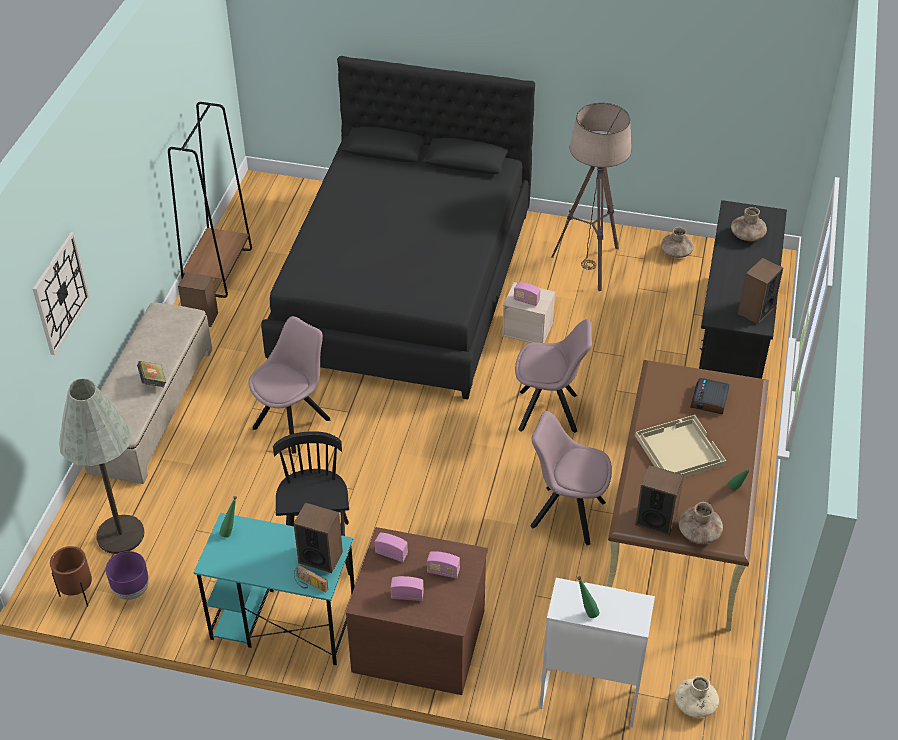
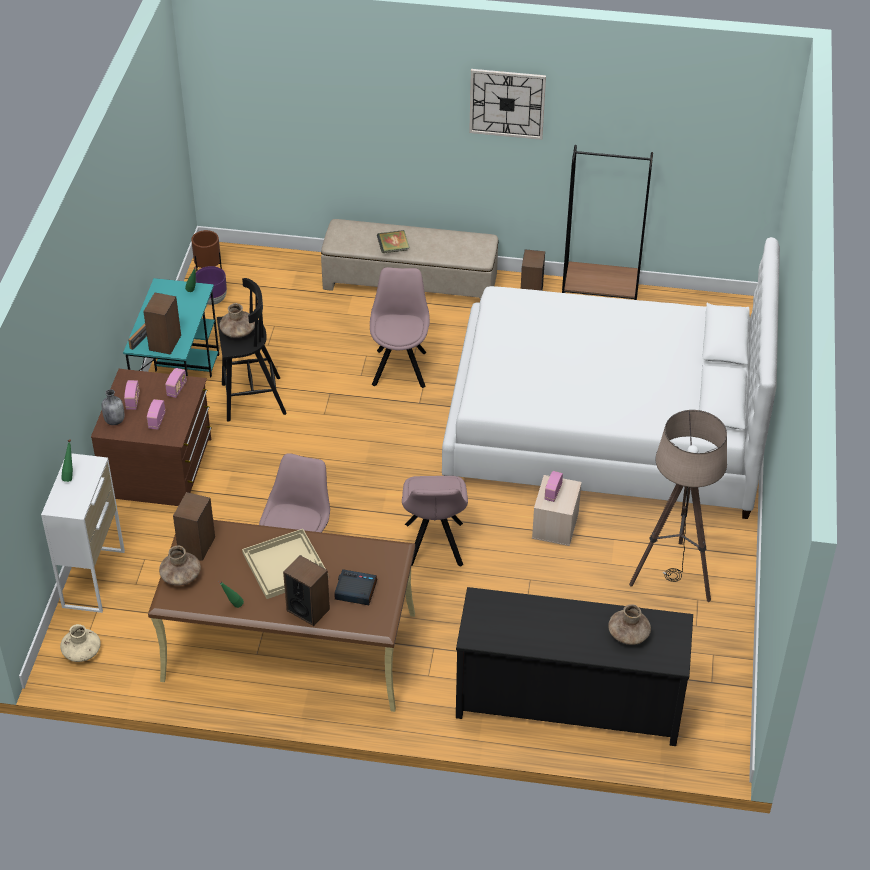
camera: 85 degrees right, 0 degrees up
(60, 293) = (368, 118): wall clock -> wall clock (507, 103)
(120, 535) = (268, 285): grey floor lamp -> none
(293, 424) = (400, 368): pink chair -> pink chair turned 120 degrees counterclockwise
(405, 286) = (605, 428): black bed -> white bed
(439, 612) = (114, 420): none -> grey bottle
(676, 252) = (714, 656): brown vase -> brown vase (238, 332)
(755, 311) = (496, 634): speaker -> speaker (308, 609)

